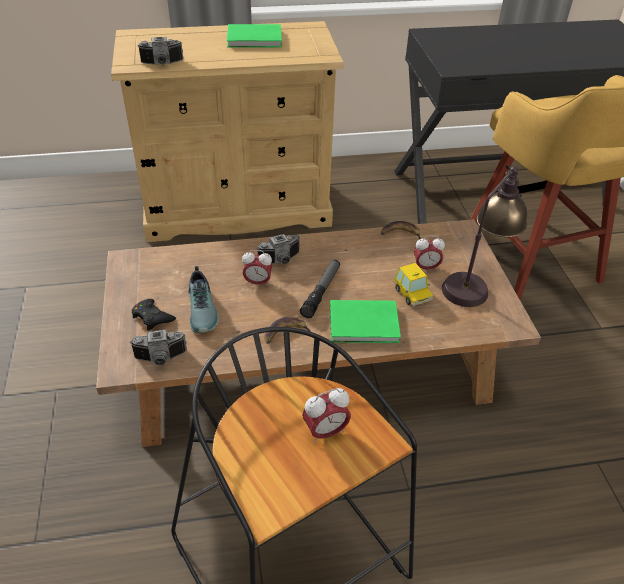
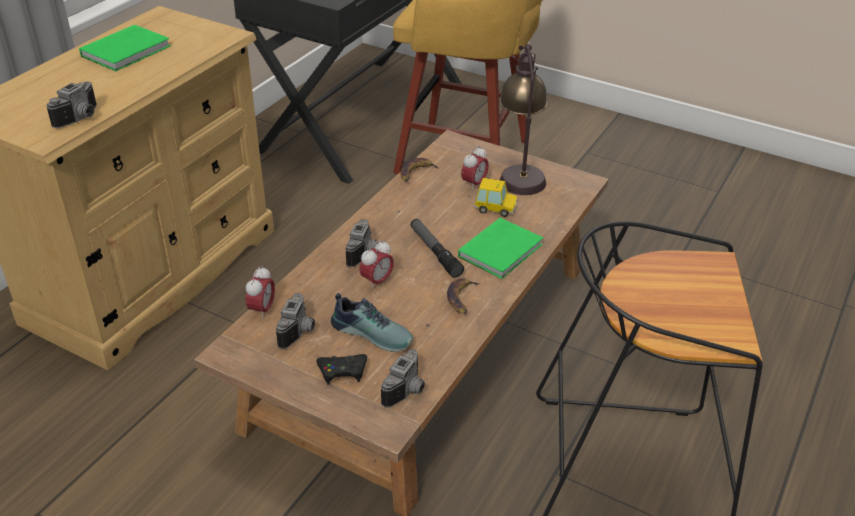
camera: 50 degrees left, 5 degrees down
(172, 277) = (299, 331): none -> camera
(325, 432) = (684, 282): alarm clock -> alarm clock (262, 310)

